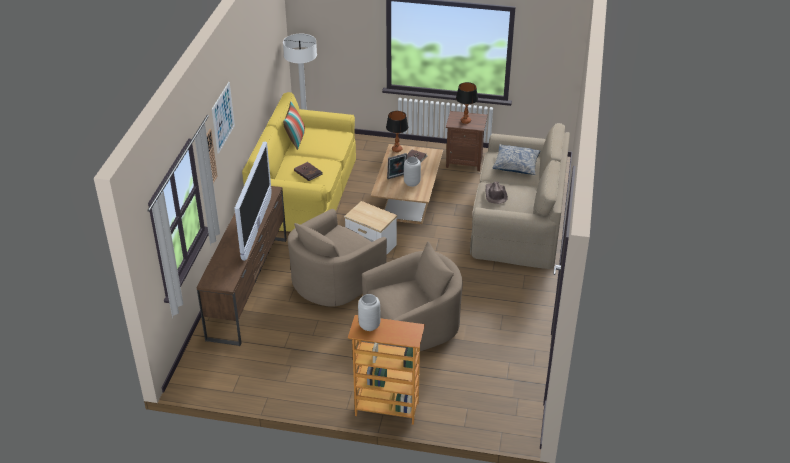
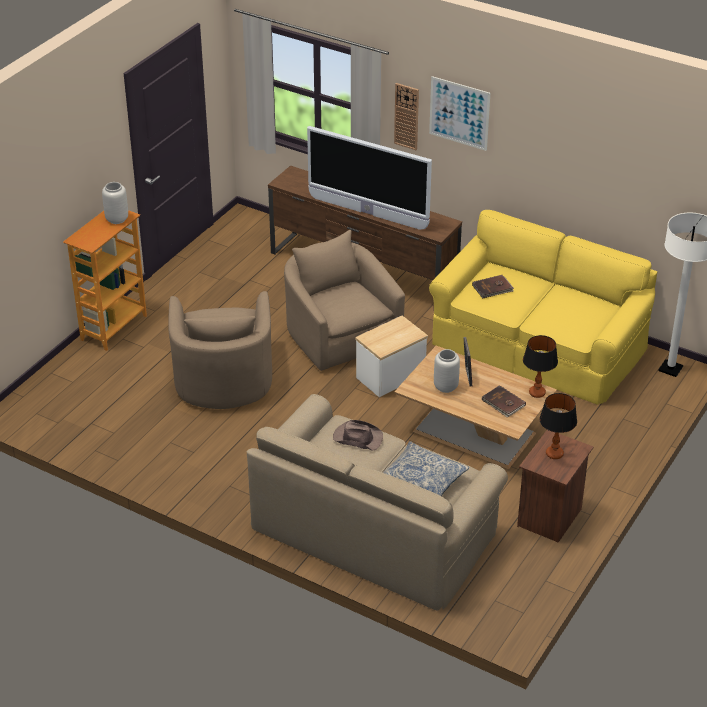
camera: 110 degrees right, 0 degrees up
(295, 140) = (580, 293): pillow -> none

